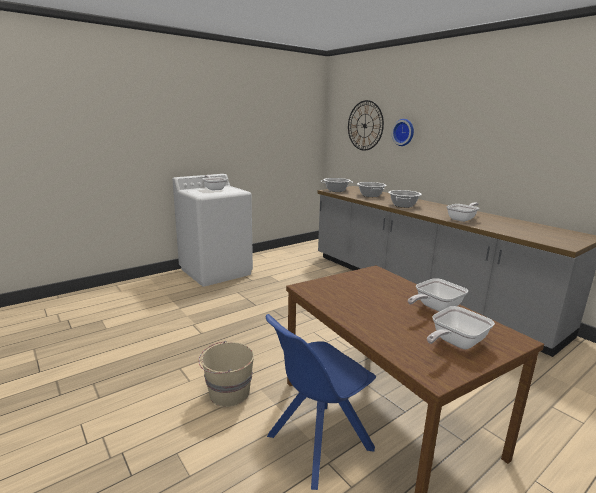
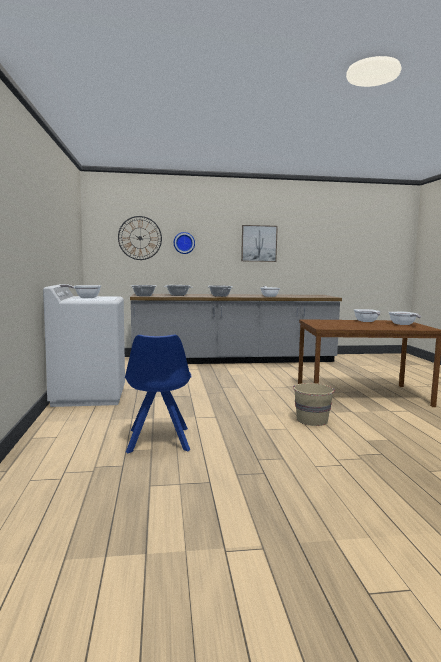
camera: 60 degrees left, 10 degrees down
(317, 443) = (375, 410): blue chair -> blue chair (158, 441)
(497, 135) = (259, 243): none -> picture

